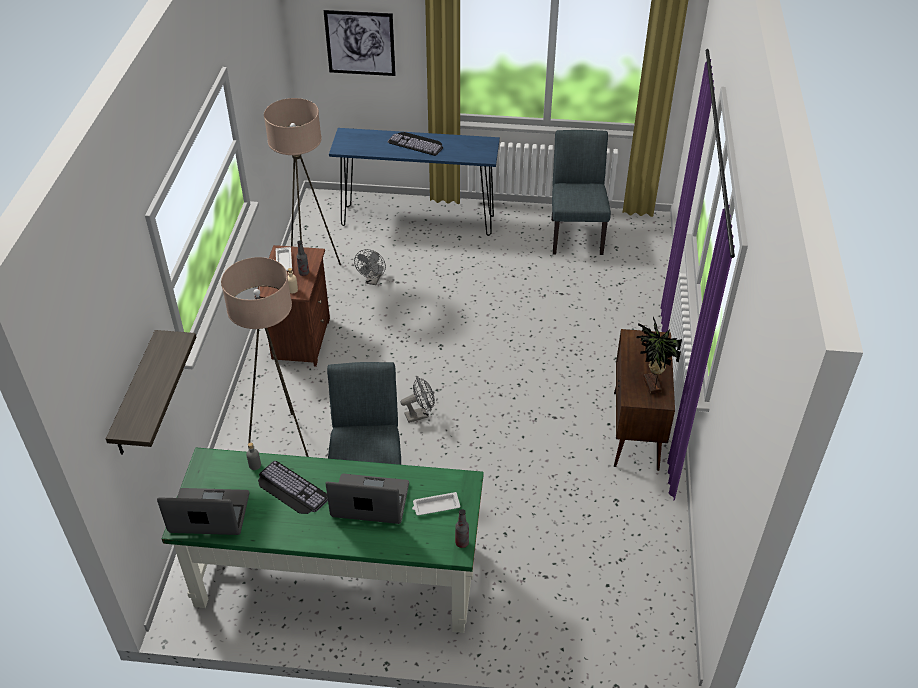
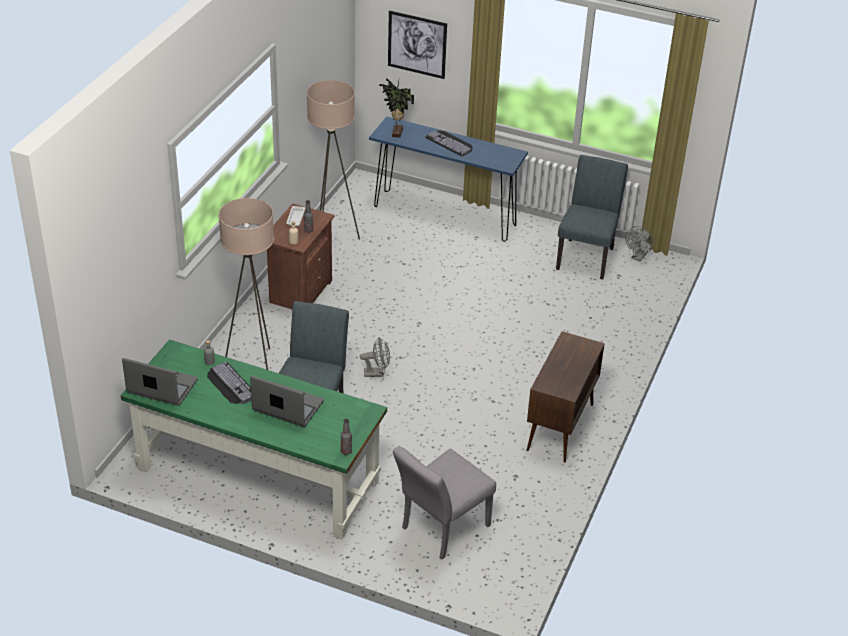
camera: 15 degrees right, 5 degrees down
(135, 395) = (127, 279): shelf -> none
(373, 281) = (382, 258): grey fan -> grey fan (638, 257)
(435, 506) = (337, 422): white tray -> none
(565, 589) = (440, 530): none -> grey chair
(650, 386) = (563, 380): potted plant -> potted plant (396, 133)

